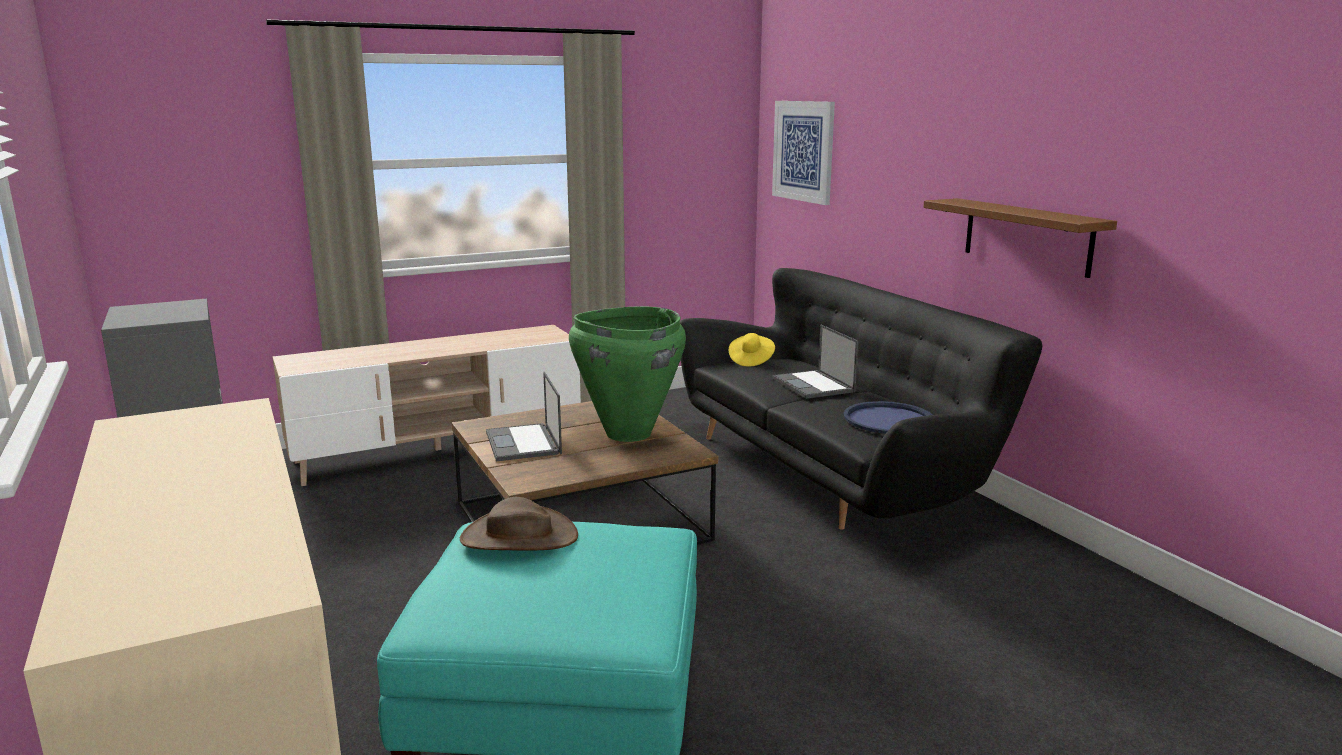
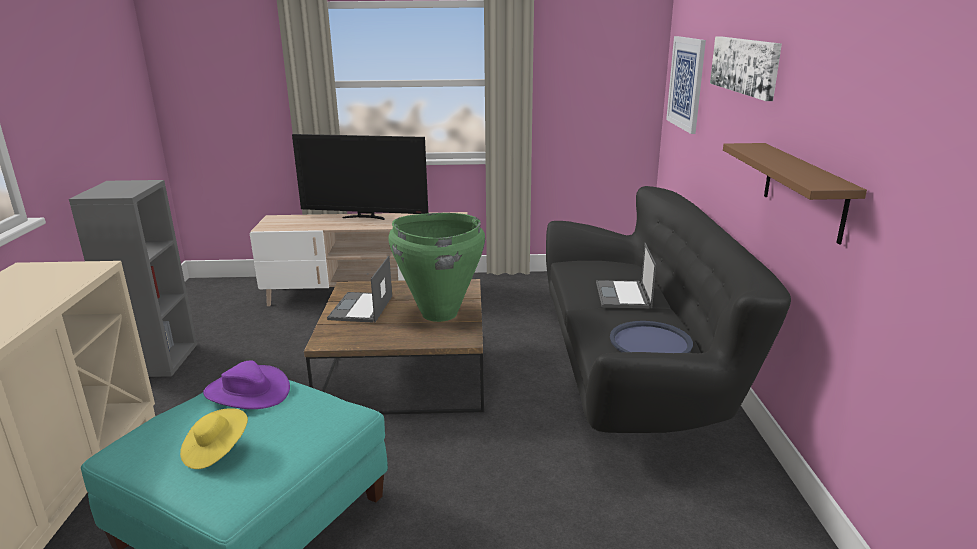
camera: 25 degrees right, 5 degrees up
(427, 343) = (365, 217): none -> television
(519, 537) = (247, 392): brown hat -> purple hat
(751, 360) = (598, 263): yellow hat -> yellow hat (216, 451)
(911, 123) = (745, 65): none -> picture

